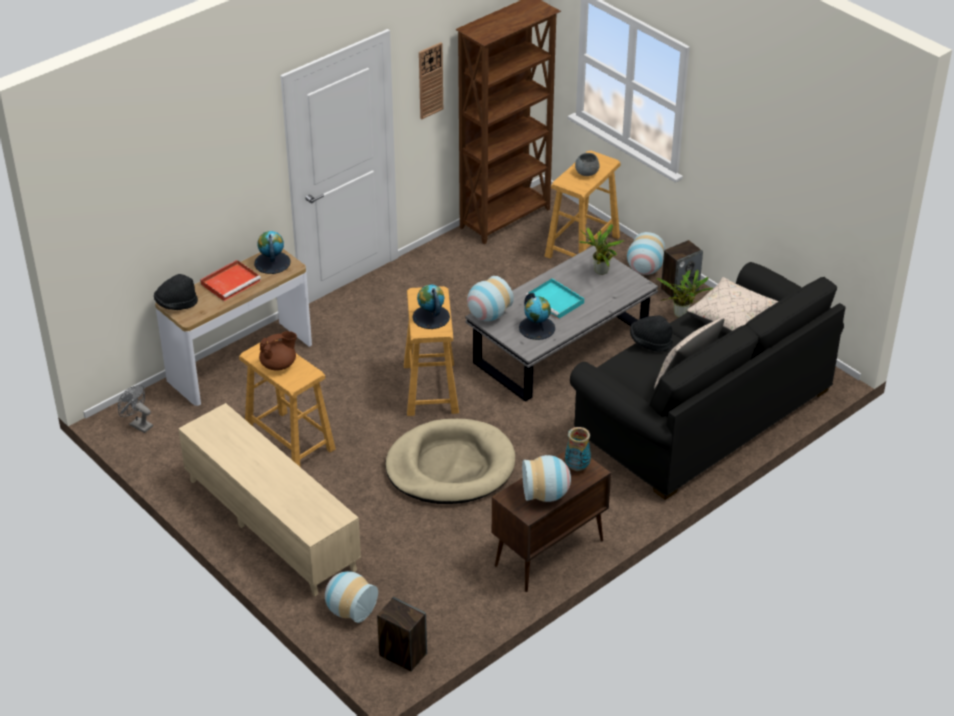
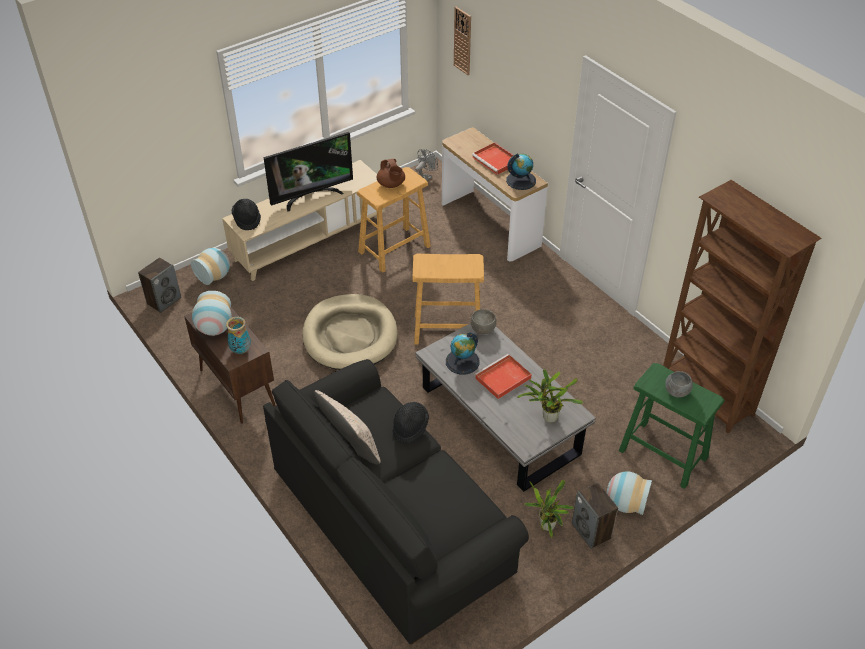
camera: 95 degrees right, 5 degrees up
(176, 304) = (470, 136): black hat -> black hat (247, 220)
(261, 465) = (311, 196): none -> television
(430, 80) = (698, 202): wall clock -> wall clock (462, 41)
(431, 317) = (440, 265): globe -> none
(487, 315) = (483, 330): vase -> grey bowl
(556, 301) = (502, 379): turquoise tray -> red tray
(582, 246) = (663, 454): beige stool -> green stool
(732, 318) = (441, 502): beige pillow -> none

